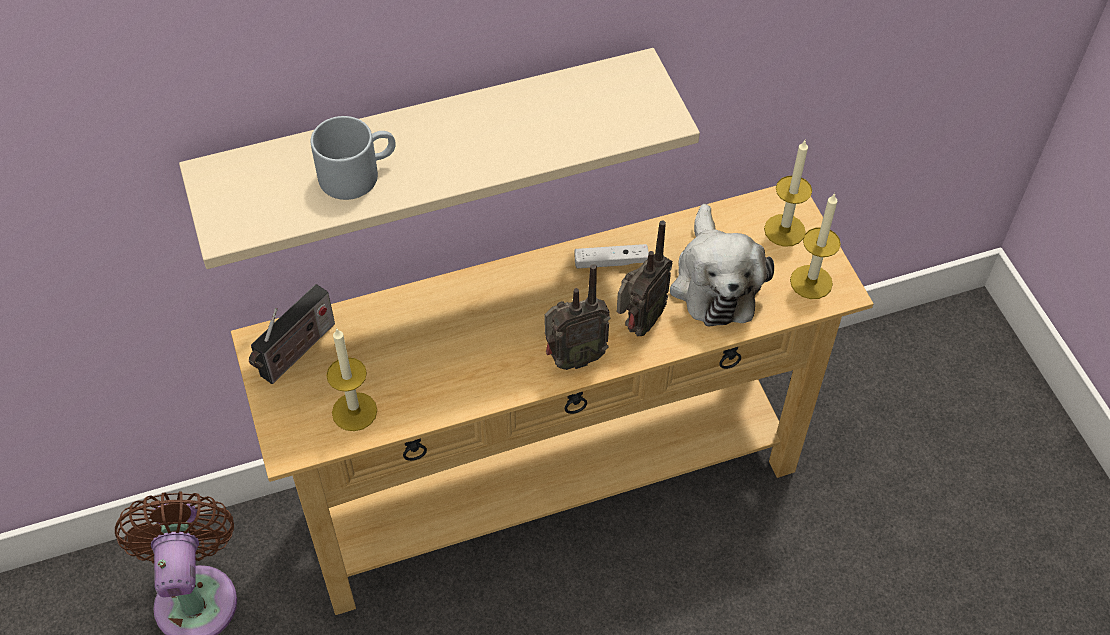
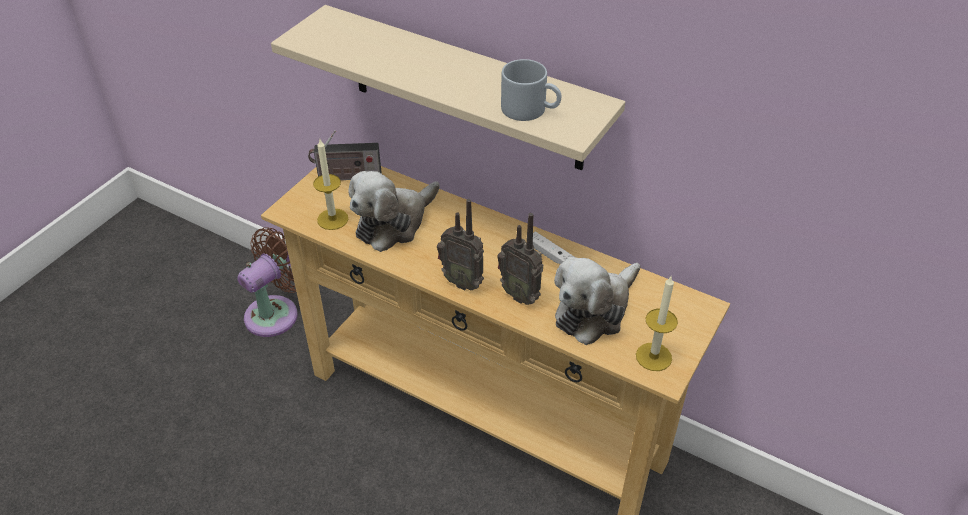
camera: 50 degrees right, 10 degrees down
(358, 173) = (385, 54): grey mug -> grey mug (531, 109)
(422, 359) = (394, 223): none -> plush toy
(638, 323) = (521, 294): radio -> radio turned 45 degrees clockwise
(784, 230) = (677, 319): candle -> none

